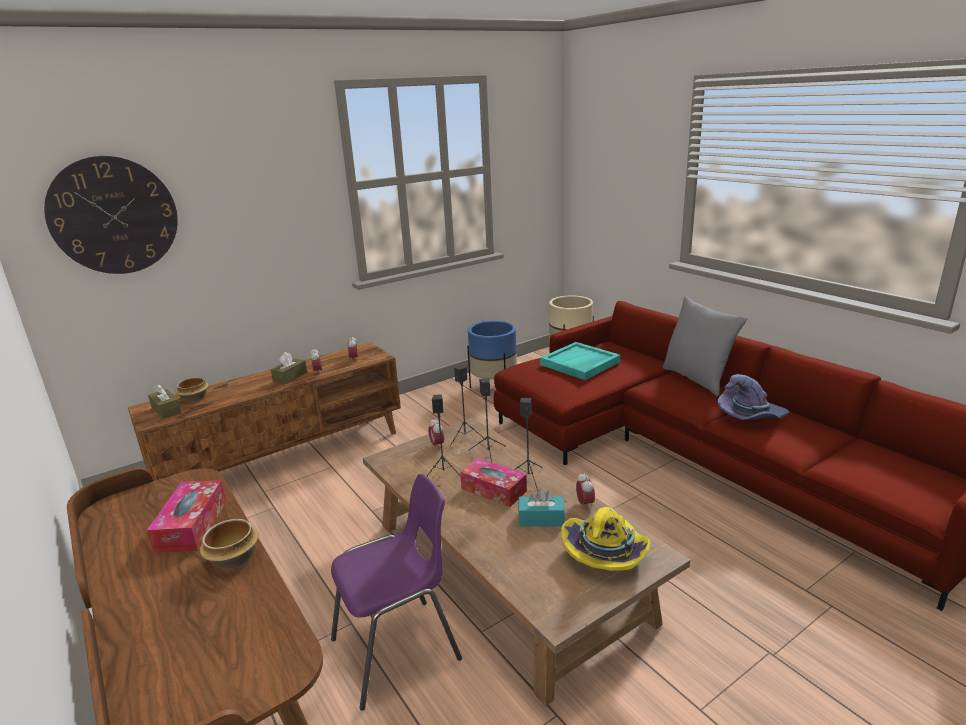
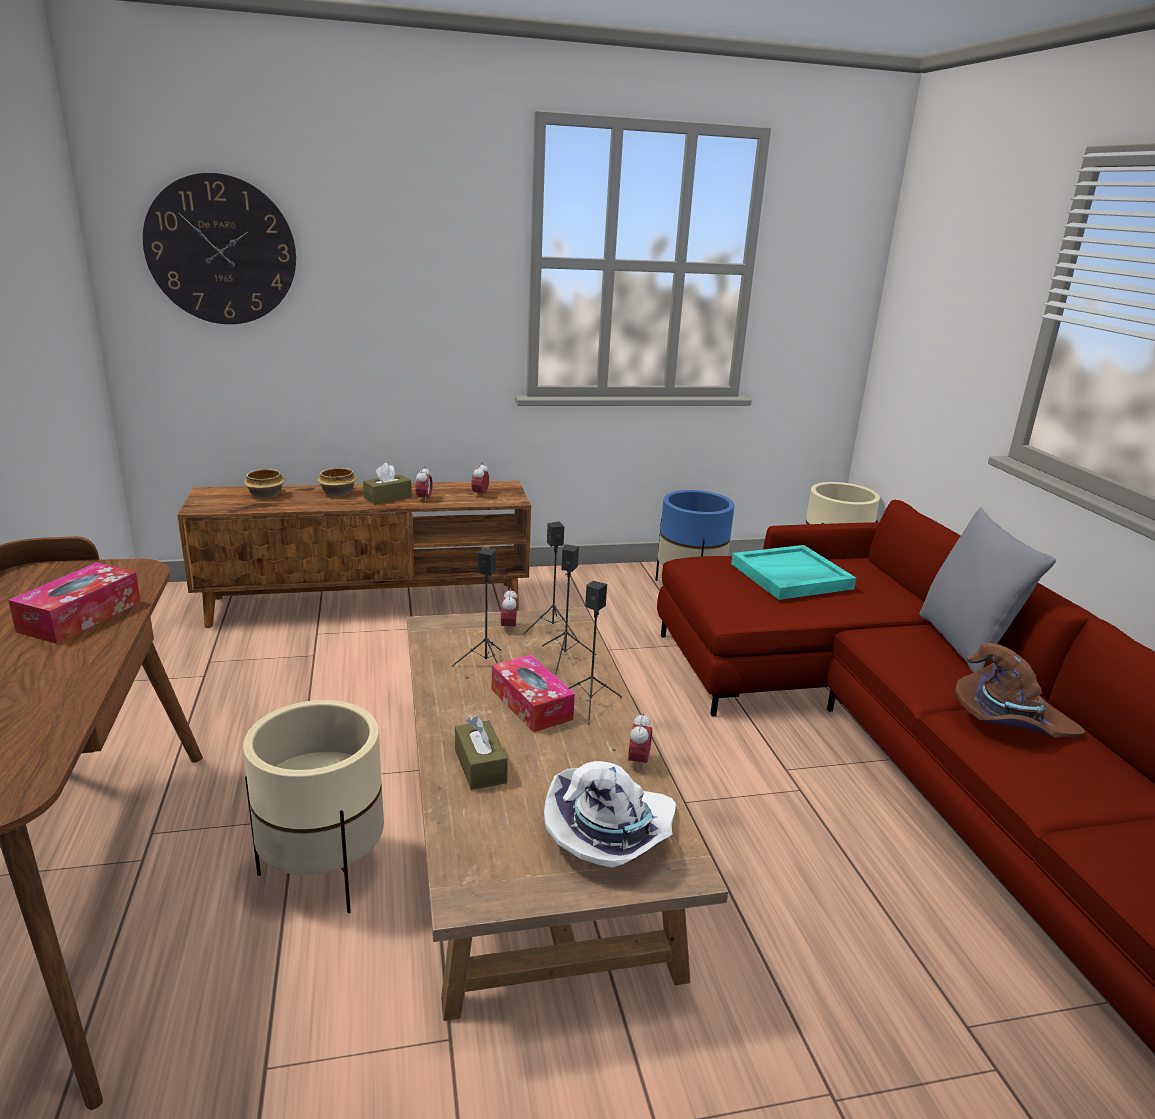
camera: 20 degrees right, 0 degrees up
(166, 410) = (226, 500): brown tissue box -> brown tissue box (480, 766)
(234, 559) = (79, 665): bowl -> bowl (338, 493)
(399, 649) = (323, 872): purple chair -> beige planter
(541, 519) = (560, 761): turquoise tissue box -> none
(606, 552) = (611, 836): yellow hat -> white hat
(750, 416) = (1009, 721): purple hat -> brown hat

